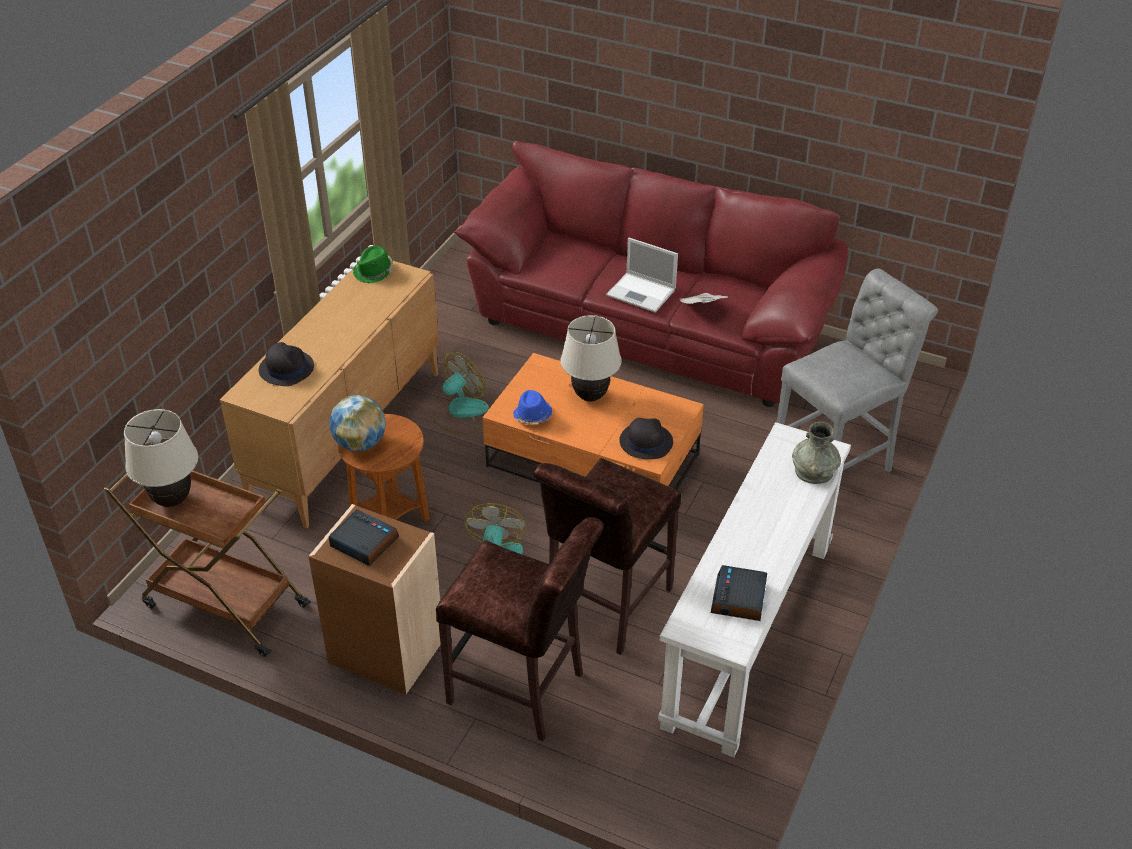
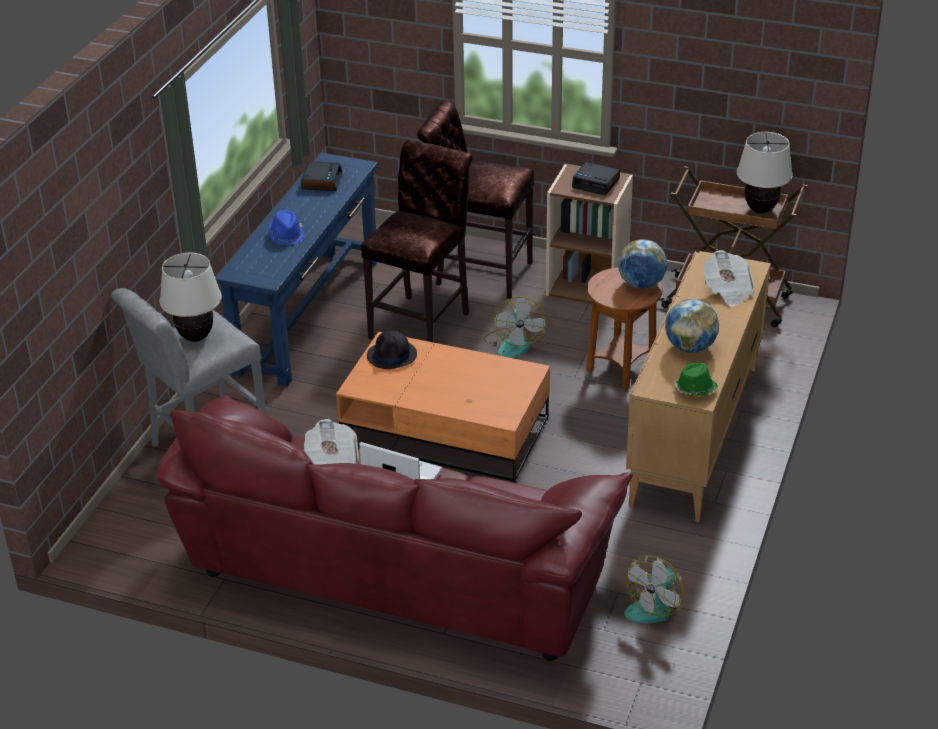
camera: 175 degrees right, 5 degrees down
(286, 368) = (728, 291): black hat -> newspaper
(357, 311) = (690, 347): none -> globe
(460, 413) = (590, 466): fan -> fan (654, 606)
(532, 416) = (502, 369): blue hat -> blue hat (286, 235)
(590, 396) = (448, 391): beige table lamp -> beige table lamp (195, 337)
(748, 634) = (308, 315): white console table -> blue console table
(814, 471) = (250, 257): grey vase -> none

